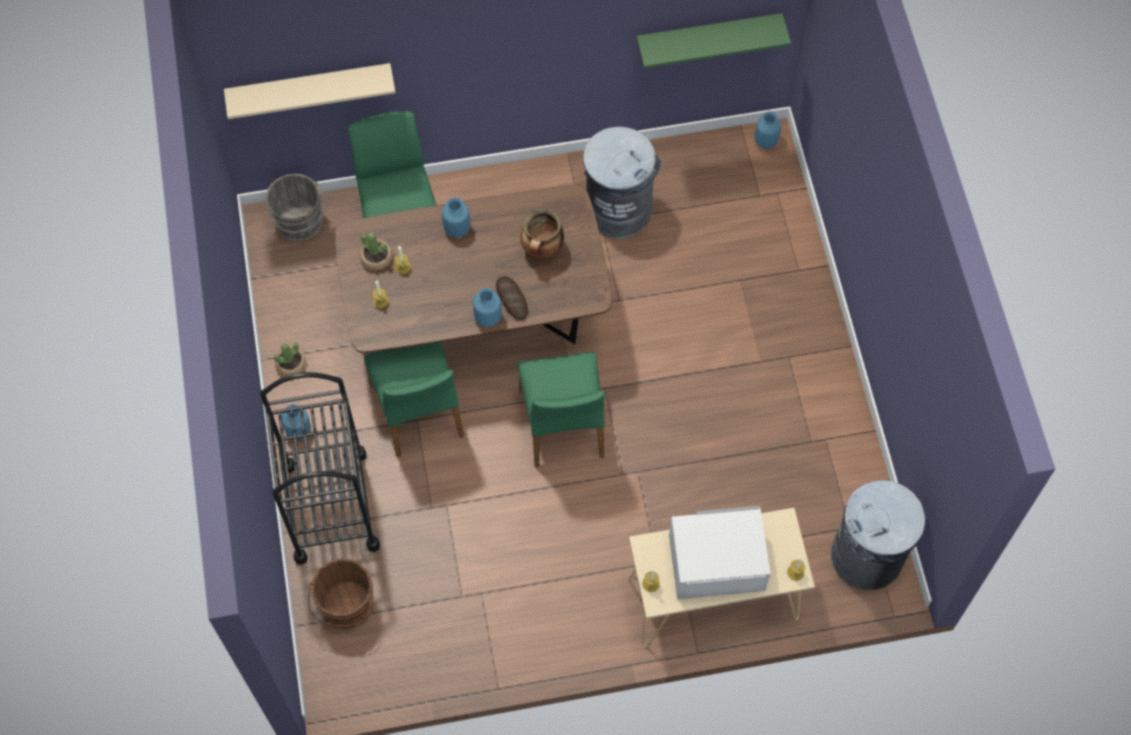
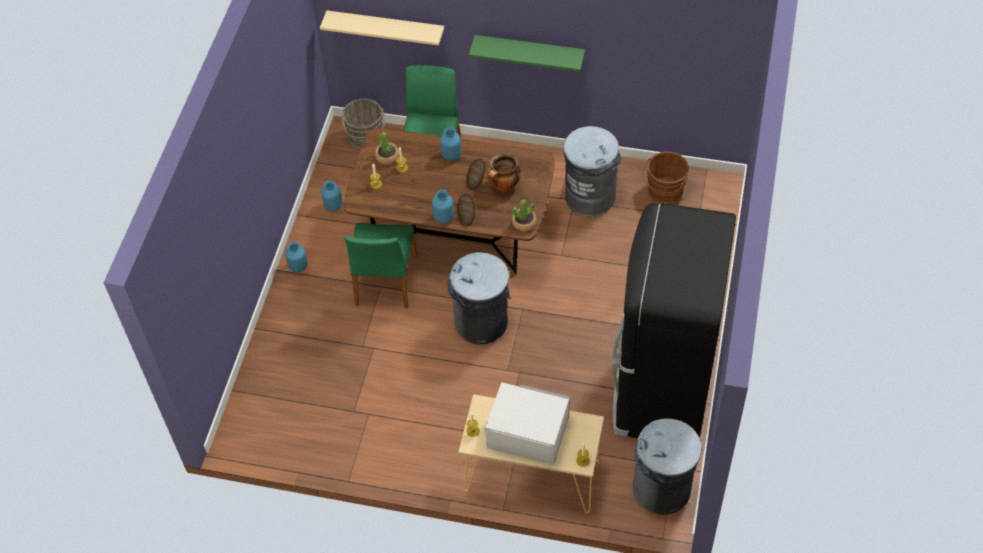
camera: 25 degrees right, 10 degrees down
(291, 364) = (314, 223): potted plant -> potted plant (524, 223)
(330, 506) = (294, 321): black cart -> none
(347, 608) = (272, 390): brown bucket -> brown bucket (664, 193)
(500, 246) = (476, 175): none -> bread
(563, 424) = (481, 323): green chair -> grey trash can
(708, 35) = (682, 76): green shelf -> green shelf (529, 52)
(765, 140) = (720, 184): blue vase -> blue vase (333, 205)
(812, 432) = (661, 389): none -> black fridge

